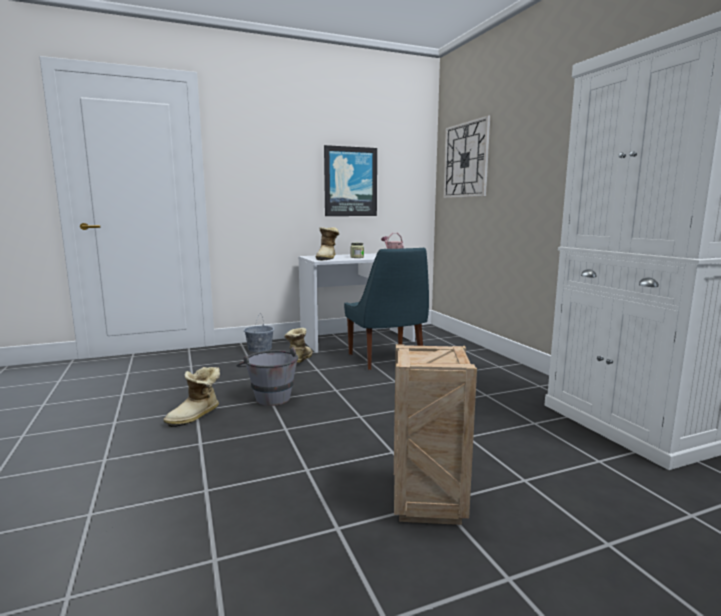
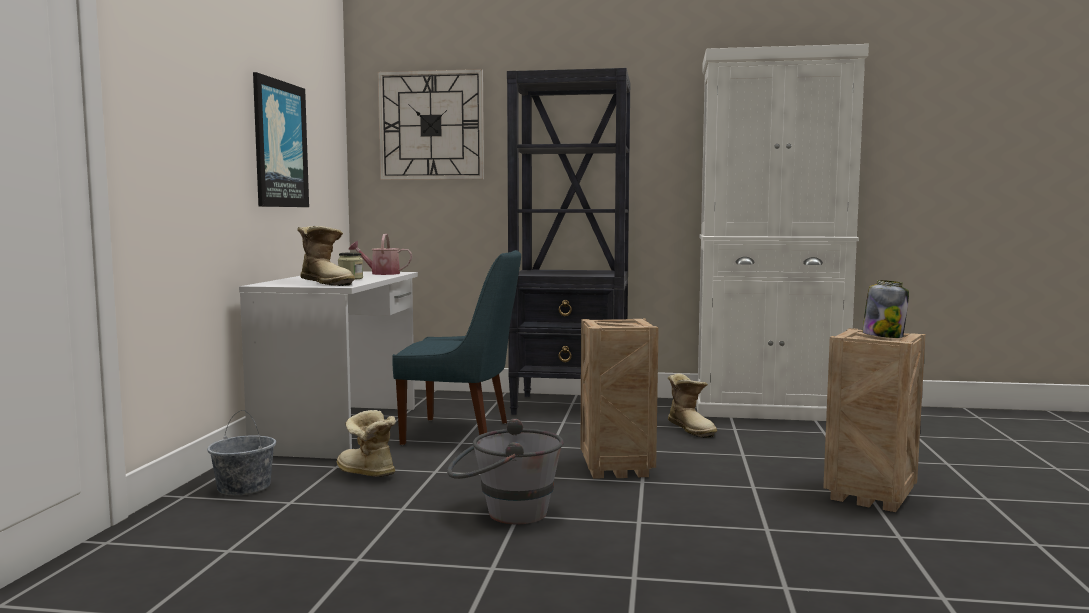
camera: 60 degrees left, 5 degrees down
(196, 416) = (521, 570): boot -> boot (691, 429)
(377, 405) = (618, 468): none -> crate
(429, 357) = (883, 336): none -> jar
(489, 368) = (571, 406): none -> black bookcase

